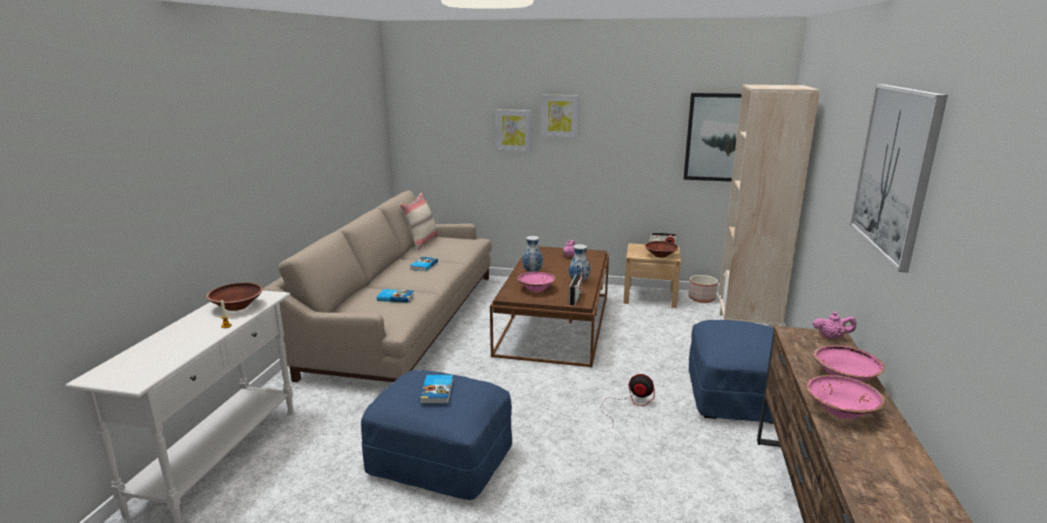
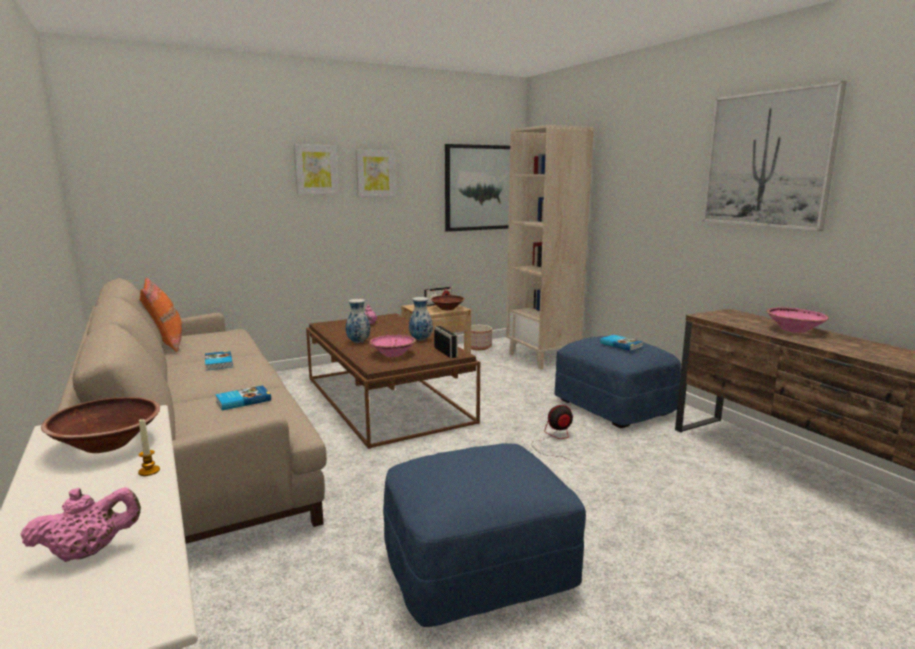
camera: 40 degrees left, 5 degrees down
(421, 242) = (165, 344): beige pillow -> orange pillow
(438, 391) = (488, 467): book -> book (621, 344)
(513, 130) = (260, 188): picture -> picture (375, 173)
(831, 337) = (730, 313): pink teapot -> pink teapot (88, 552)
(841, 411) = (843, 346): pink bowl -> none

